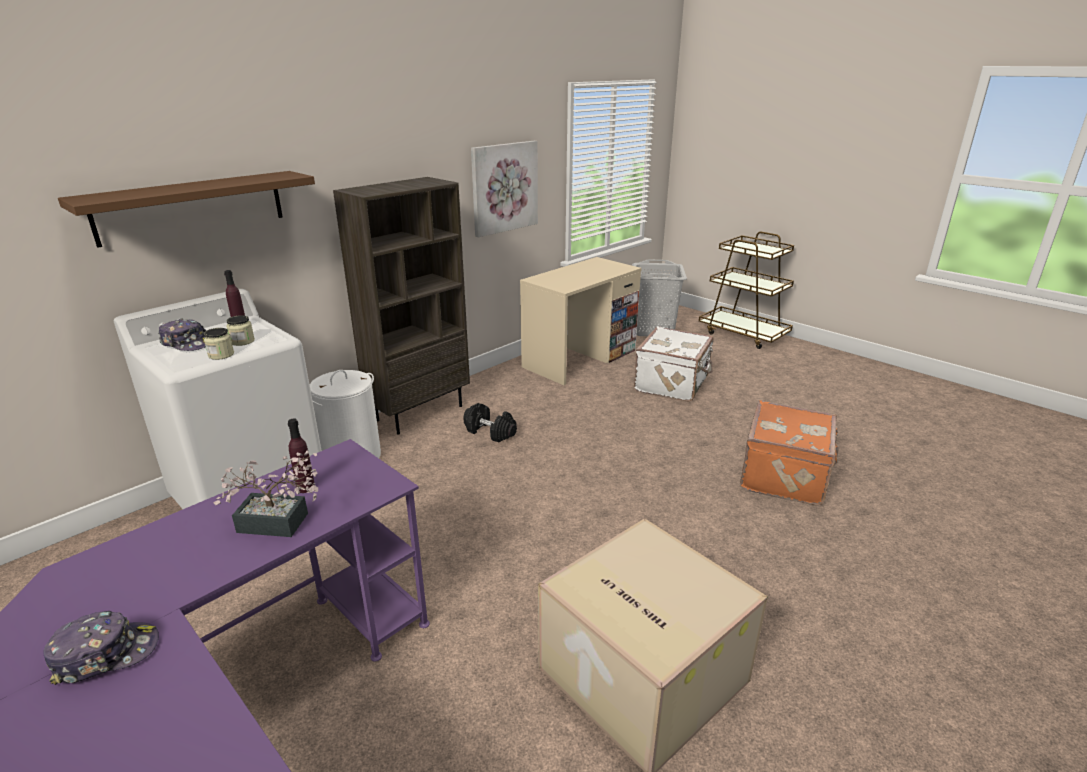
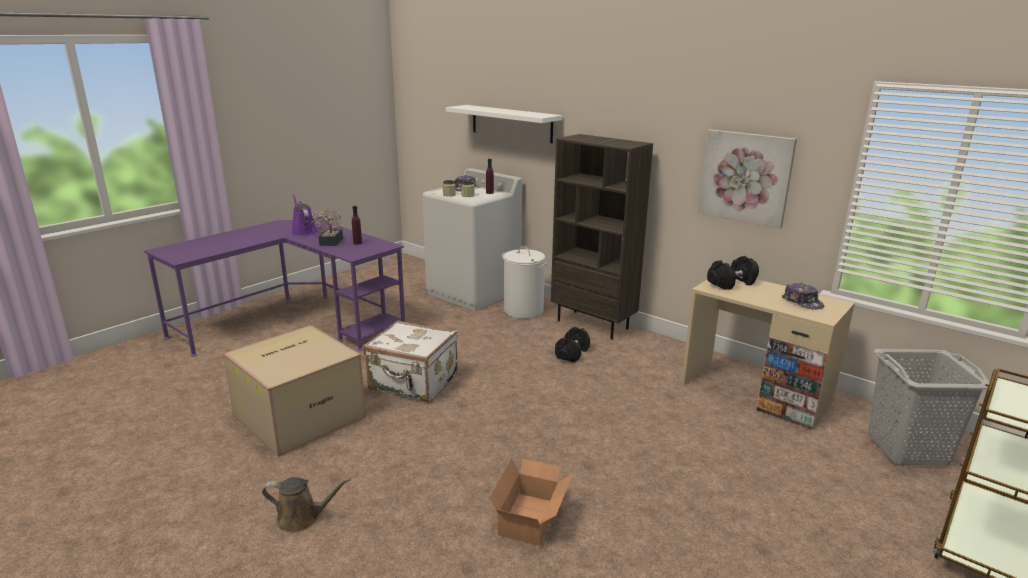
camera: 85 degrees right, 5 degrees down
(106, 654) = (265, 233): cap -> cap (802, 302)
(148, 578) = (303, 231): none -> purple watering can
(191, 207) = (511, 123): brown shelf -> white shelf
(555, 280) = (731, 283): none -> black dumbbell
(673, 384) = (729, 455): white suitcase -> white suitcase (413, 383)
(785, 476) = (532, 518): orange suitcase -> cardboard box
(857, 631) = (302, 518): none -> brown watering can

